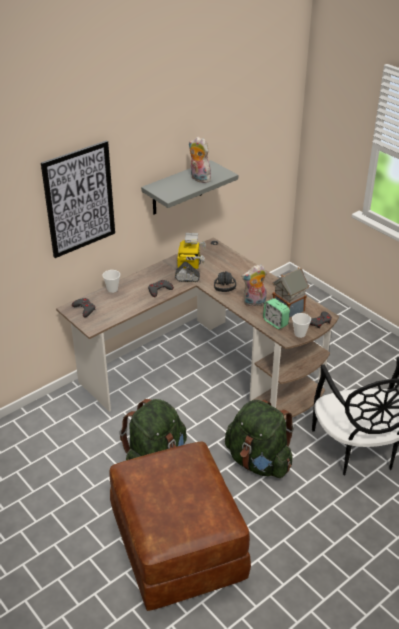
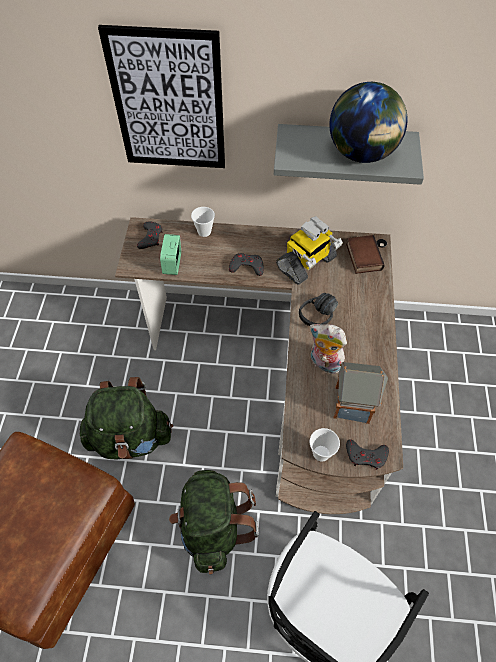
camera: 45 degrees right, 20 degrees up
(198, 178) = (362, 153): plush toy -> globe
(213, 252) = (362, 256): none -> book
(275, 322) = (313, 412): alarm clock -> alarm clock (172, 264)

